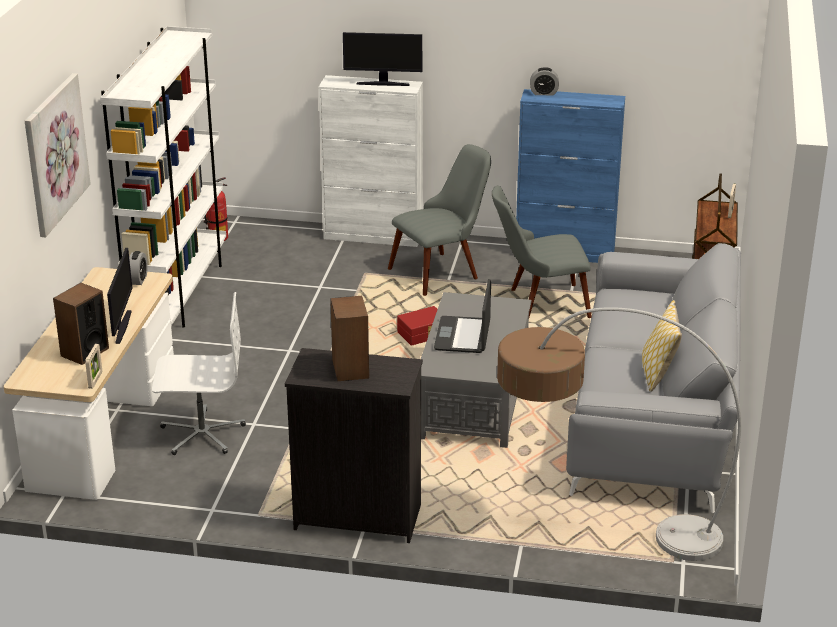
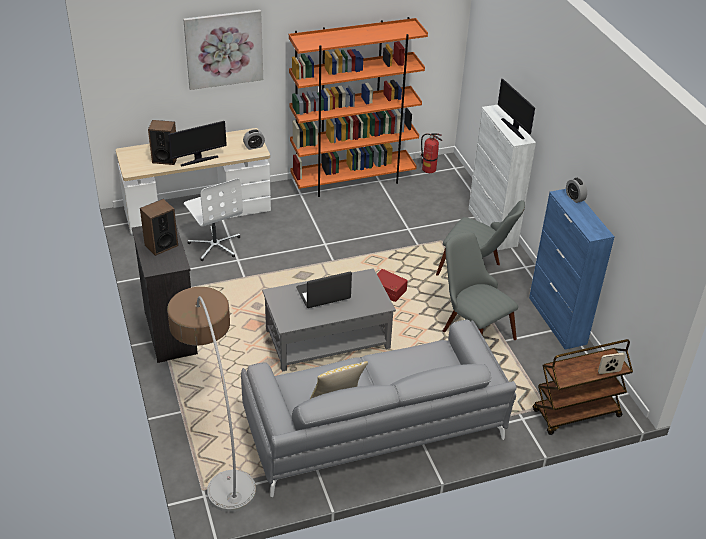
camera: 60 degrees right, 10 degrees up
(95, 380) = (139, 173): picture frame -> none
(178, 293) = (353, 180): white bookcase -> orange bookcase

